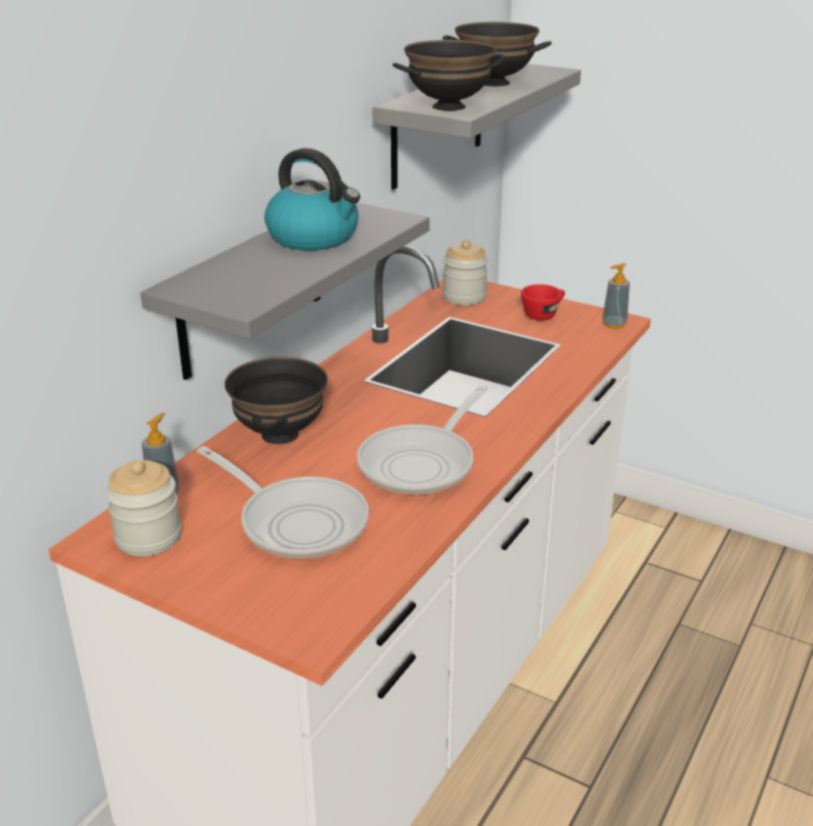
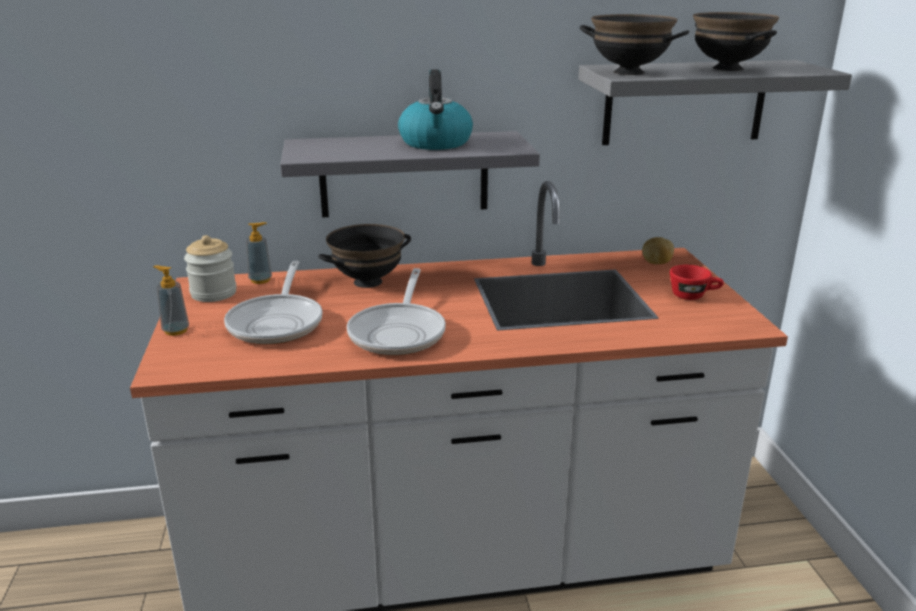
camera: 50 degrees right, 5 degrees down
(422, 463) = (399, 332): frying pan -> frying pan turned 75 degrees counterclockwise
(464, 297) = (656, 263): jar -> potato
(614, 324) = (739, 325): soap dispenser -> soap dispenser (176, 330)

